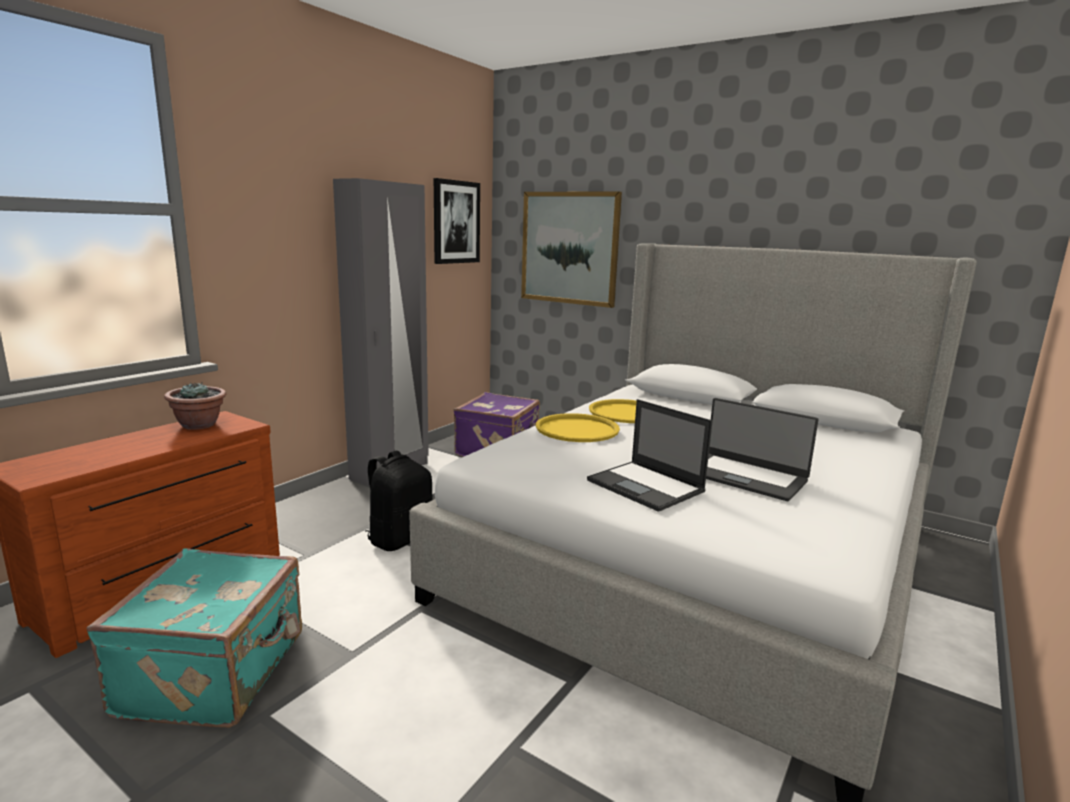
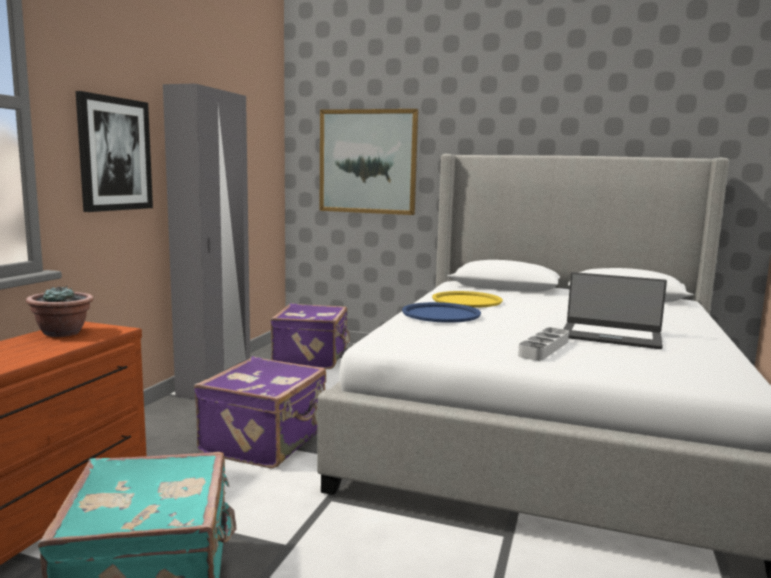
camera: 15 degrees left, 5 degrees down
(400, 538) = (266, 442): black backpack -> purple suitcase
(456, 222) = (258, 137): picture -> picture (114, 154)
(577, 429) = (441, 314): yellow tray -> blue tray
(646, 486) = (544, 348): laptop -> grey tray

